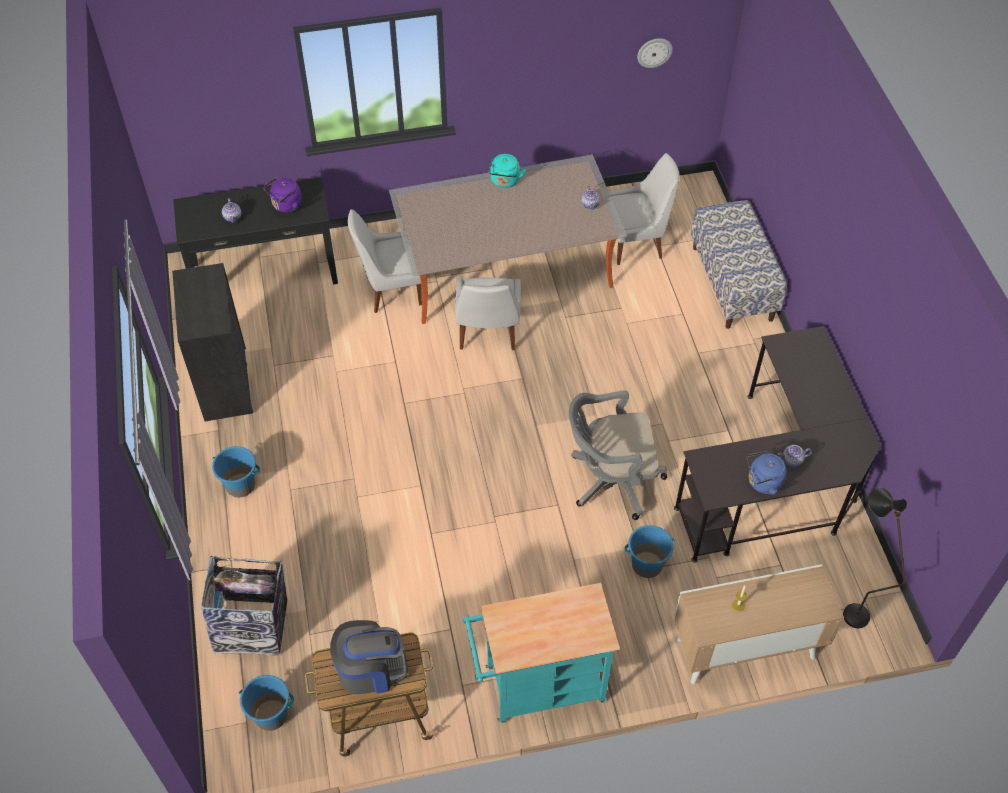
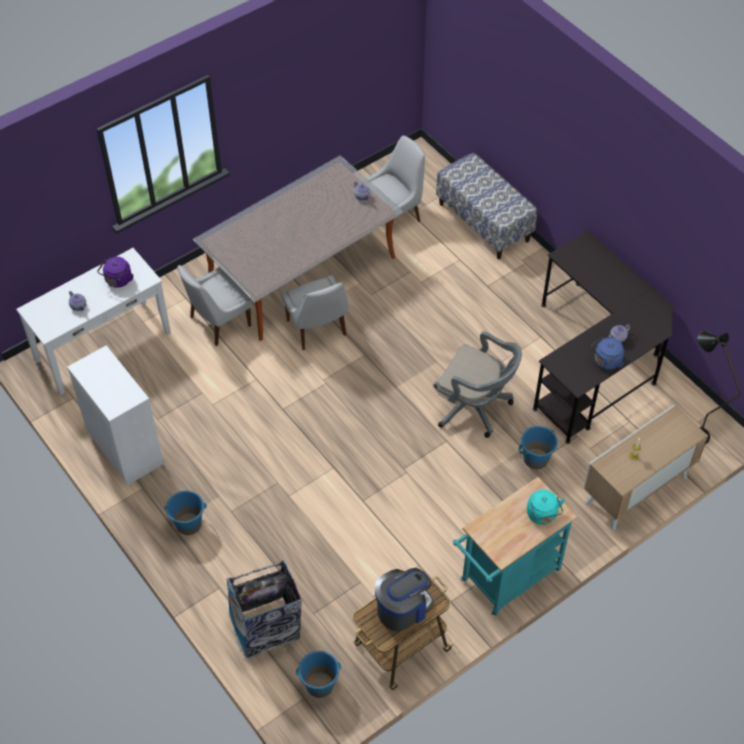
camera: 25 degrees left, 0 degrees up
(226, 383) = (126, 448): black dresser -> white dresser
(265, 273) = (103, 346): black console table -> white console table
(505, 181) = (283, 200): turquoise kettle -> turquoise kettle (542, 515)
(610, 480) = (475, 407): grey office chair -> grey office chair turned 120 degrees counterclockwise
(654, 52) = (368, 57): wall clock -> none

